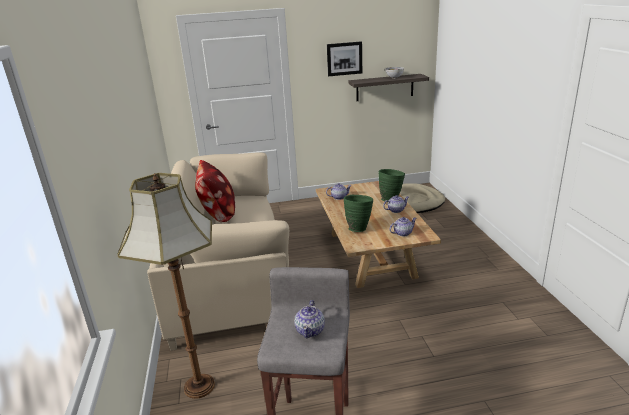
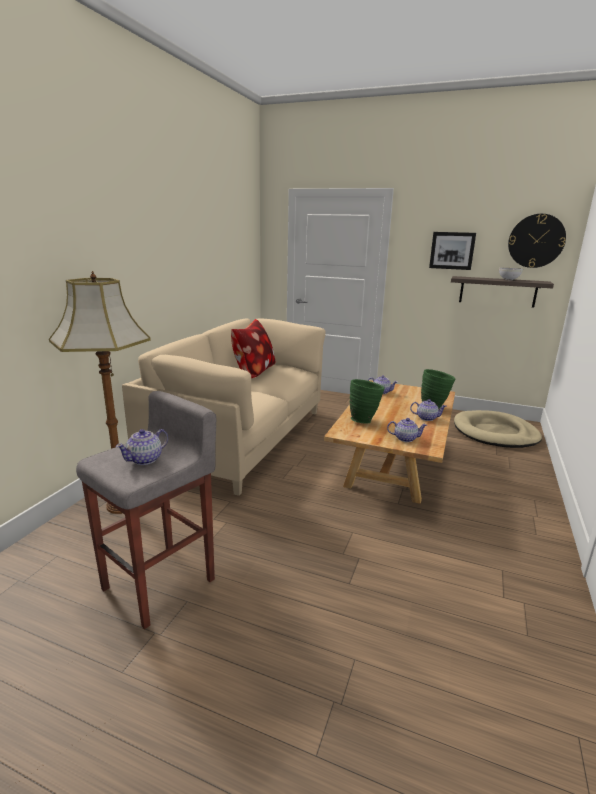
camera: 30 degrees right, 5 degrees down
(406, 43) = (536, 241): none -> wall clock

